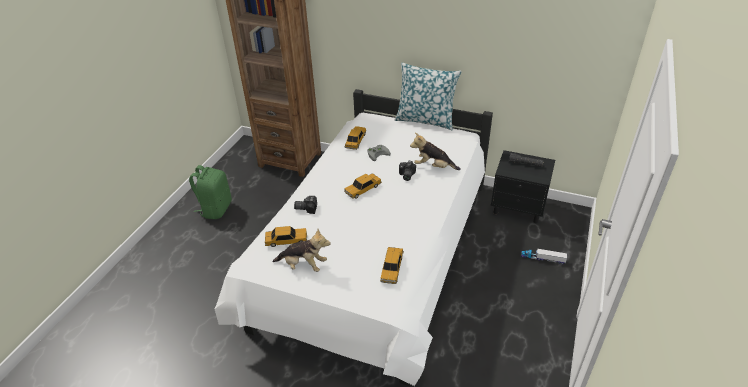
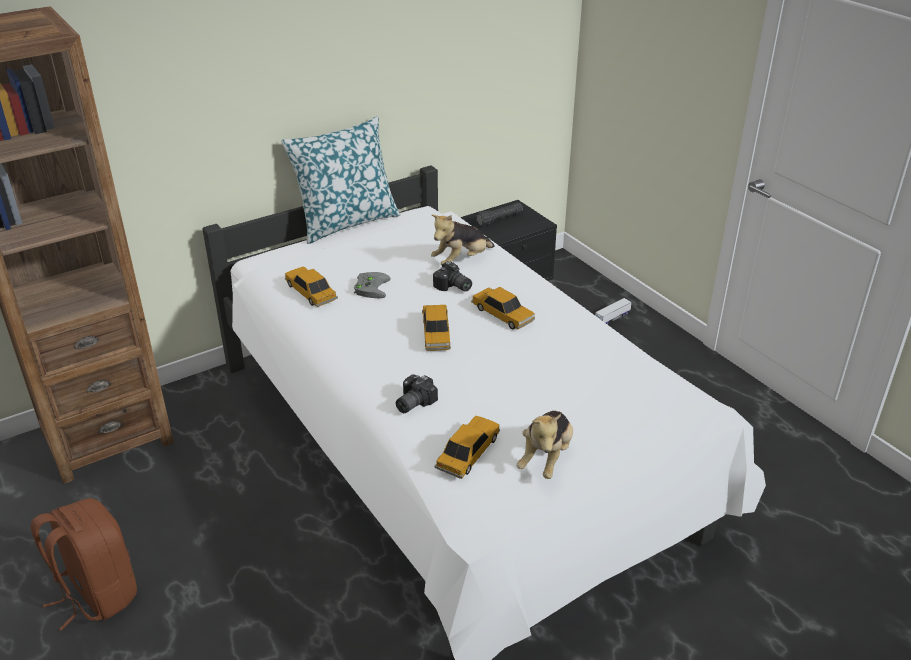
camera: 55 degrees left, 5 degrees down
(216, 209) = (97, 594): green backpack -> brown backpack
(303, 265) = (546, 458): plush toy -> plush toy turned 150 degrees clockwise
(392, 268) = (632, 381): toy car -> toy car (503, 314)

